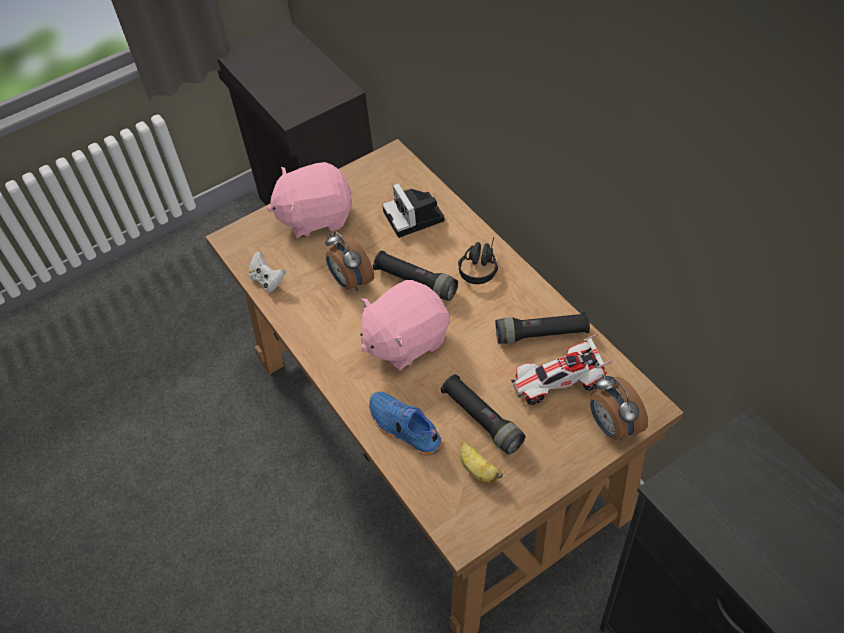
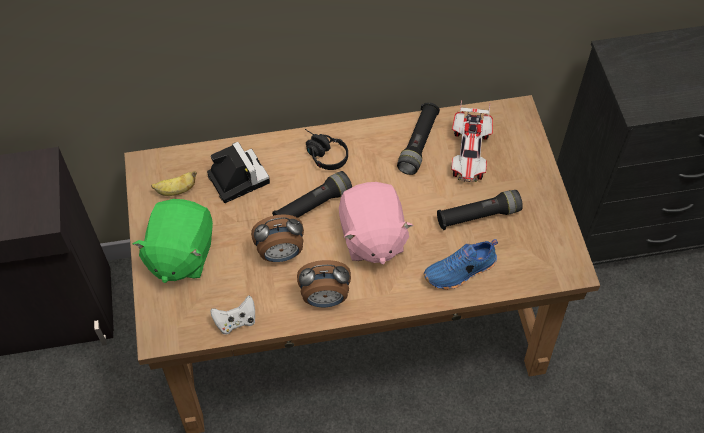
camera: 70 degrees left, 5 degrees up
(315, 217) = (180, 254): pink plush toy -> green plush toy
(415, 217) = (237, 177): camera -> camera turned 120 degrees counterclockwise
(478, 470) = (521, 237): banana -> banana (176, 190)
(612, 426) = (523, 139): alarm clock -> alarm clock (325, 298)

